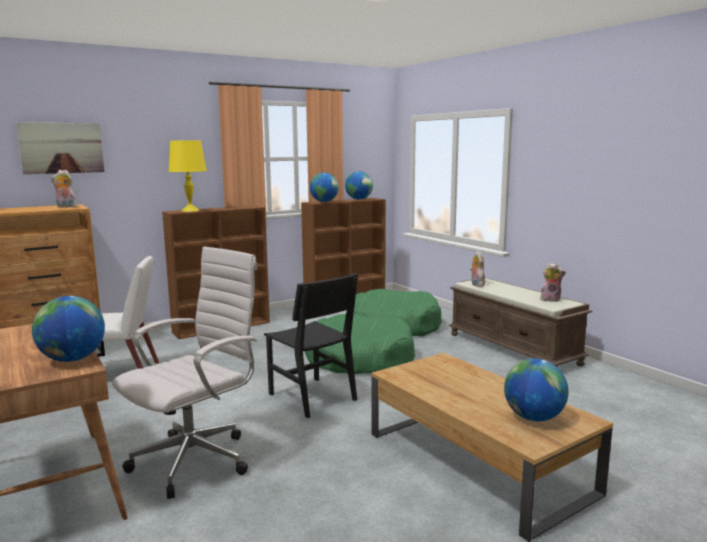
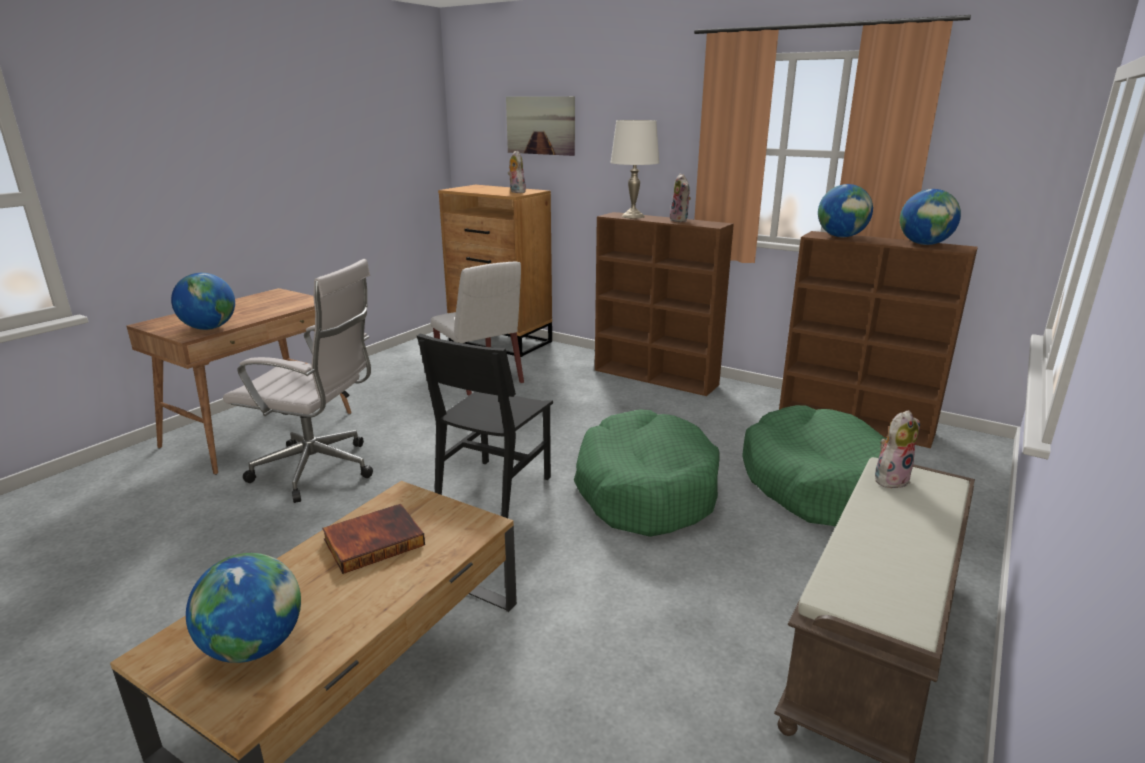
camera: 65 degrees right, 10 degrees up
(190, 210) = (632, 216): yellow table lamp -> white table lamp
(442, 384) = (374, 541): none -> book
(550, 299) = (896, 588): plush toy -> plush toy (680, 220)

